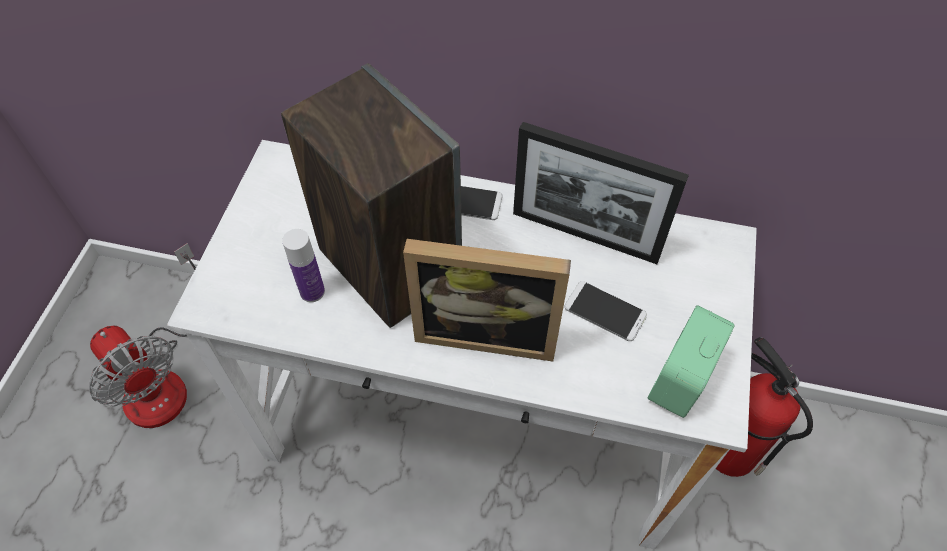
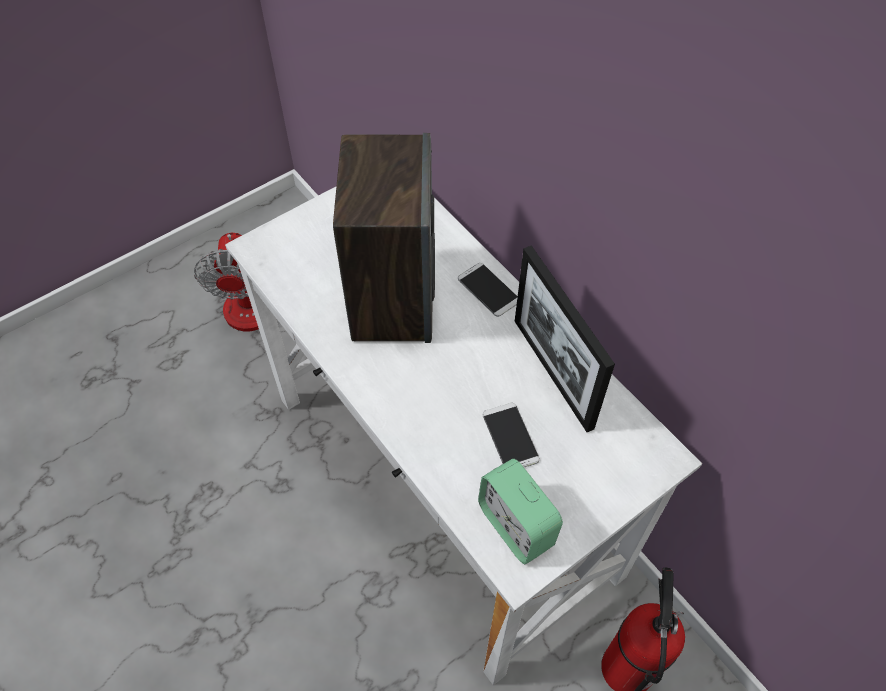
camera: 40 degrees right, 0 degrees up
(312, 291) = (327, 282): bottle -> none
(487, 330) = (413, 389): picture frame -> none
(681, 380) = (516, 525): alarm clock -> alarm clock turned 105 degrees counterclockwise

